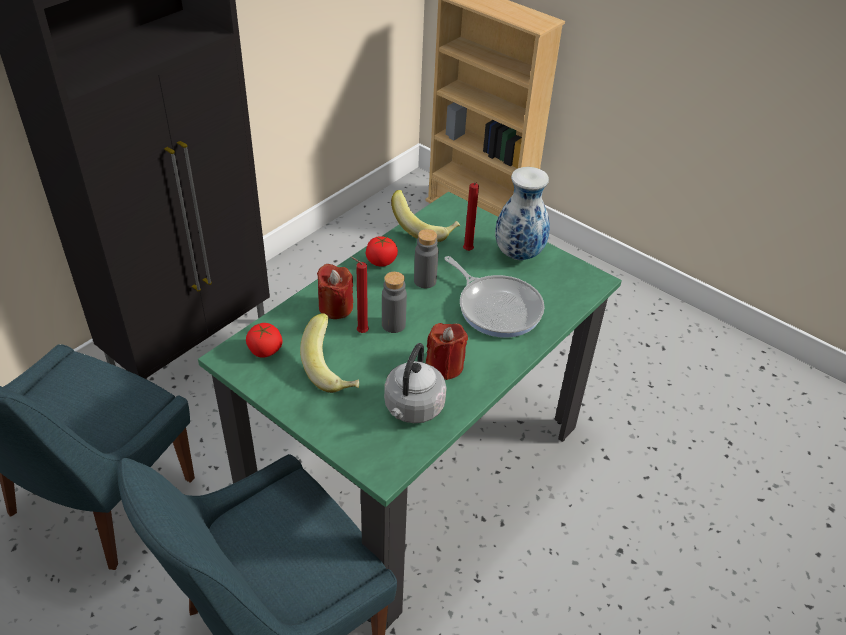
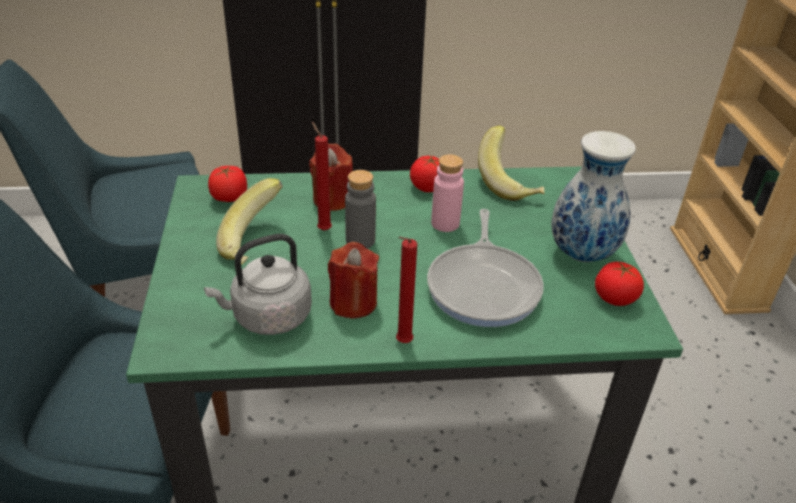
camera: 45 degrees right, 5 degrees down
(425, 281) = (445, 223): grey bottle -> pink bottle
(467, 251) = (527, 223): red candle -> red candle (402, 343)
(563, 271) = (615, 297): none -> tomato

